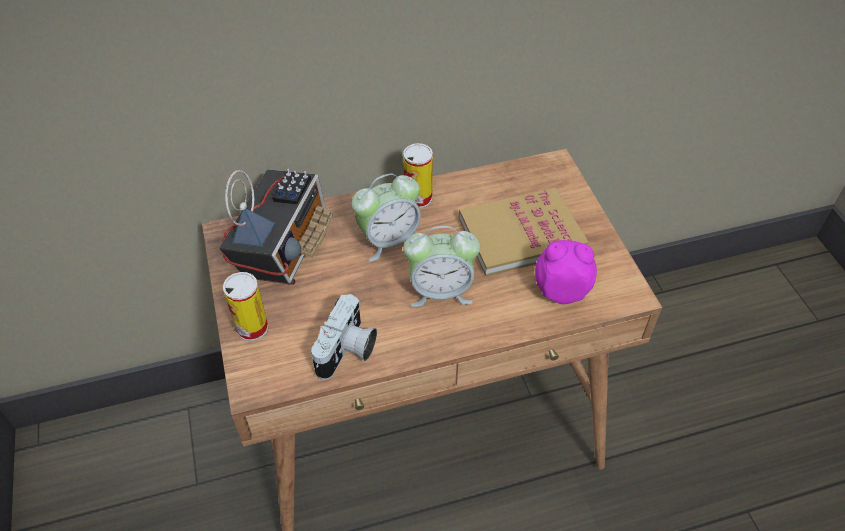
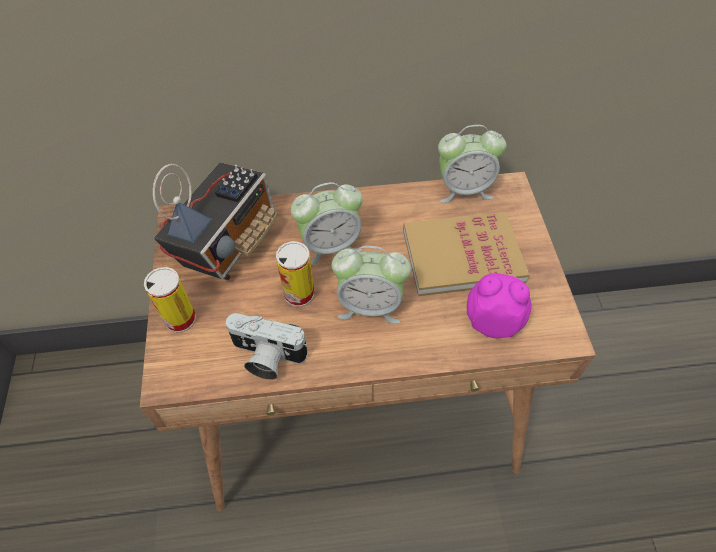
camera: 10 degrees right, 5 degrees up
(348, 351) = (266, 357): camera -> camera turned 75 degrees clockwise
(418, 198) = (367, 206): can -> can (299, 294)
(510, 172) = (464, 189): none -> alarm clock

